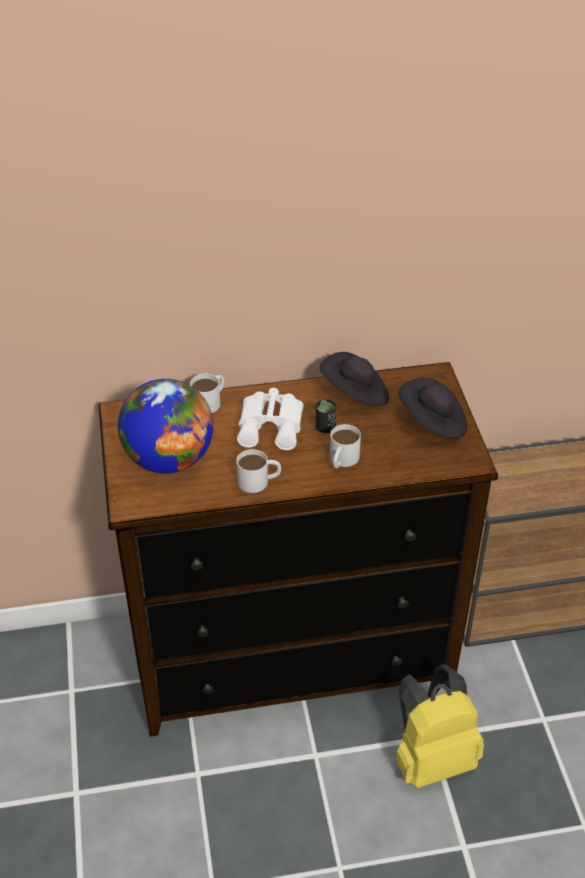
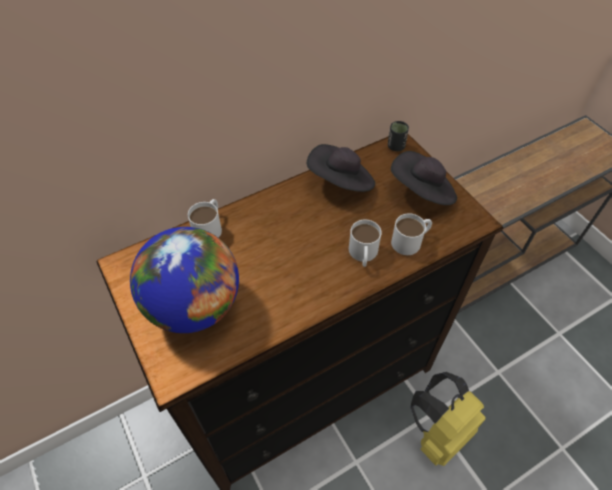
camera: 20 degrees left, 10 degrees up
(259, 481) = (296, 302): white mug -> white mug (411, 241)
(272, 425) = (281, 236): white binoculars -> none
(325, 428) = (331, 224): black cup -> black cup (396, 146)

